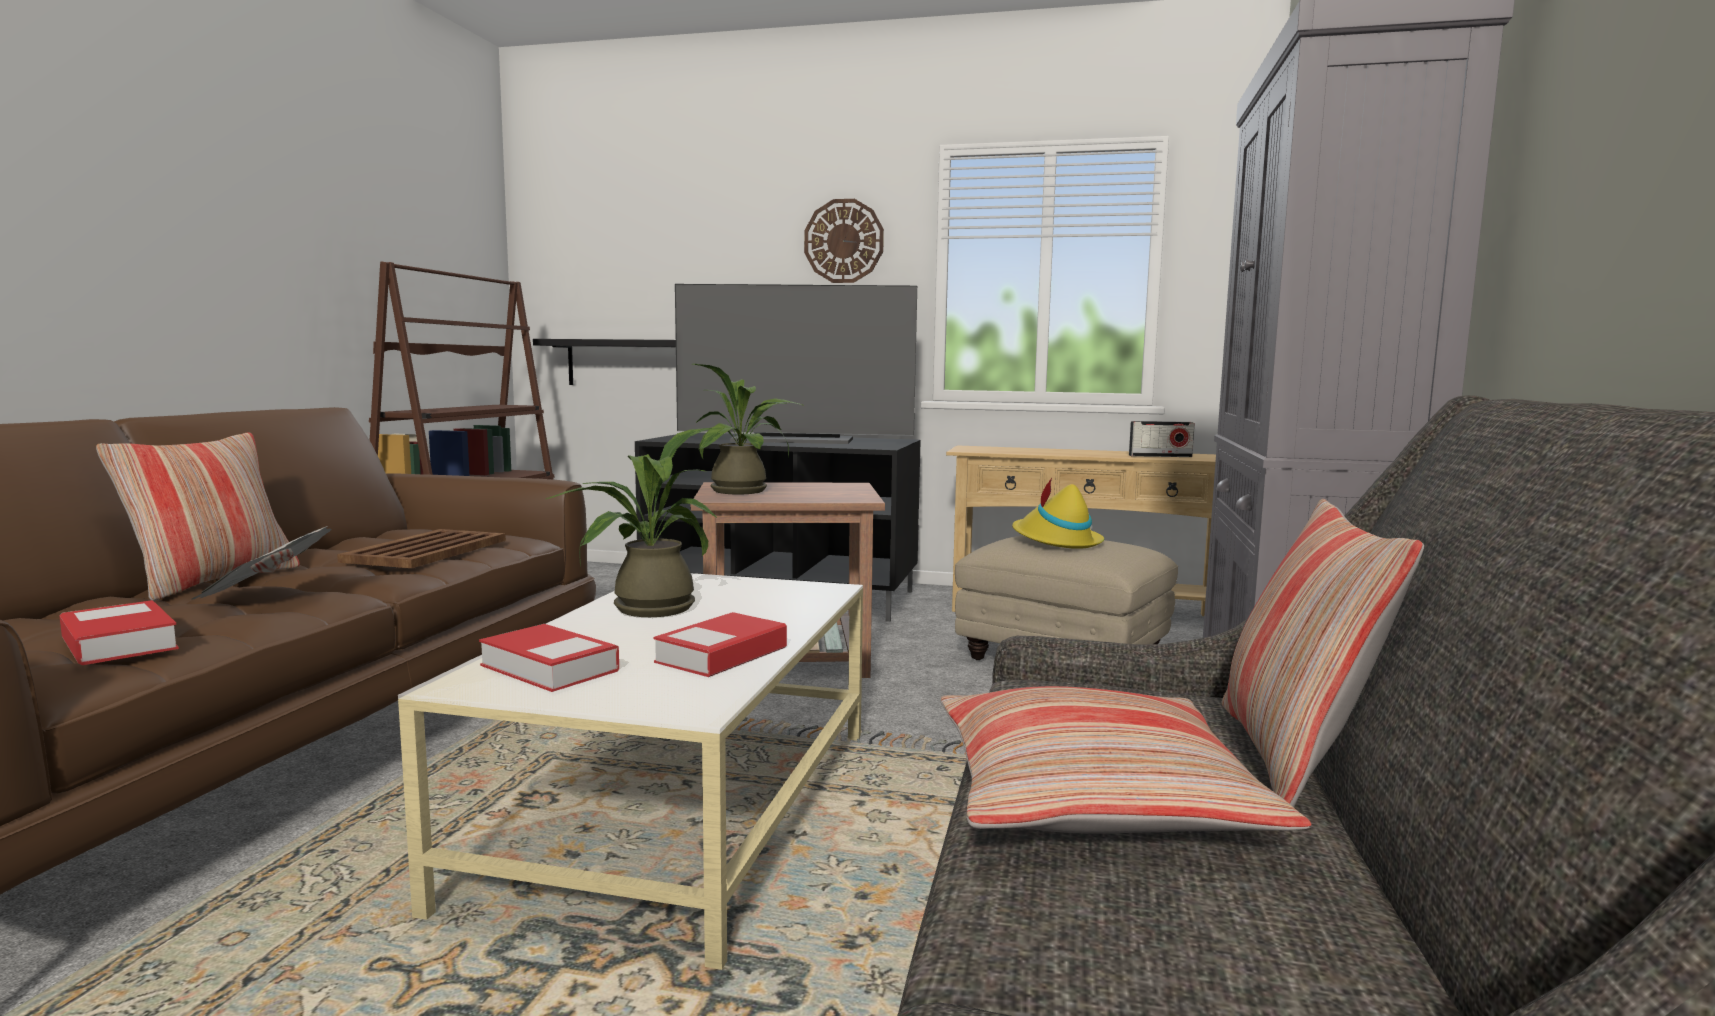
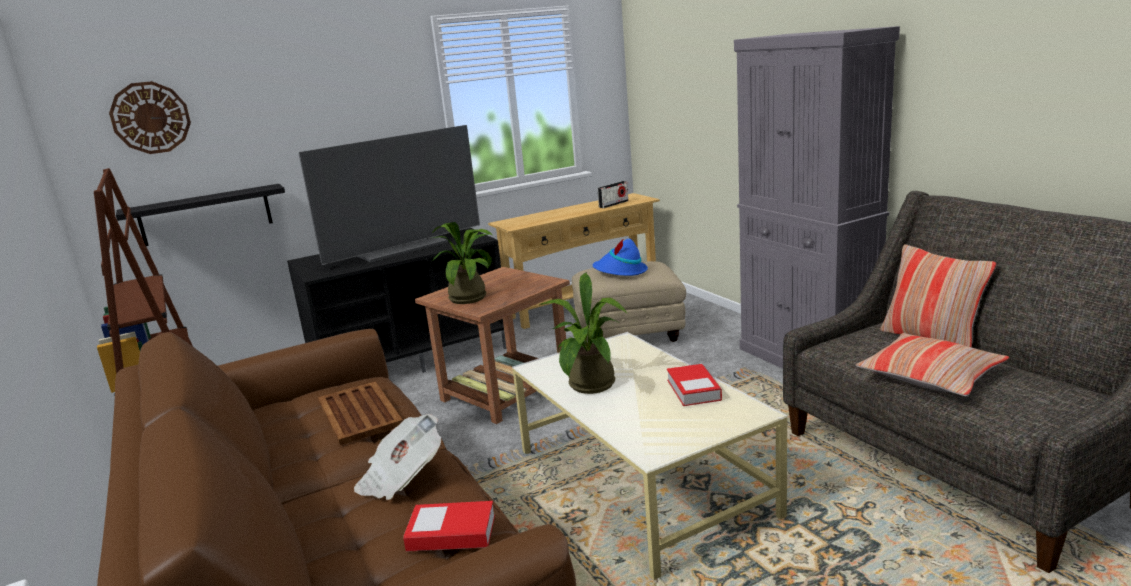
camera: 40 degrees left, 10 degrees up
(213, 581) = (305, 493): pillow -> none
(549, 668) = (657, 430): book -> none
(844, 241) = (373, 91): wall clock -> wall clock (150, 118)
(1055, 541) = (620, 271): yellow hat -> blue hat

